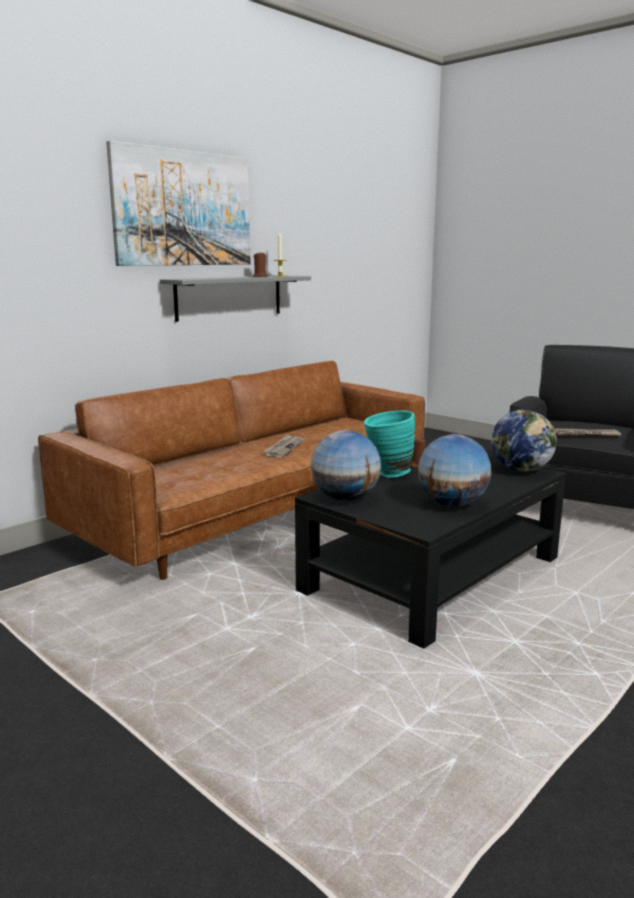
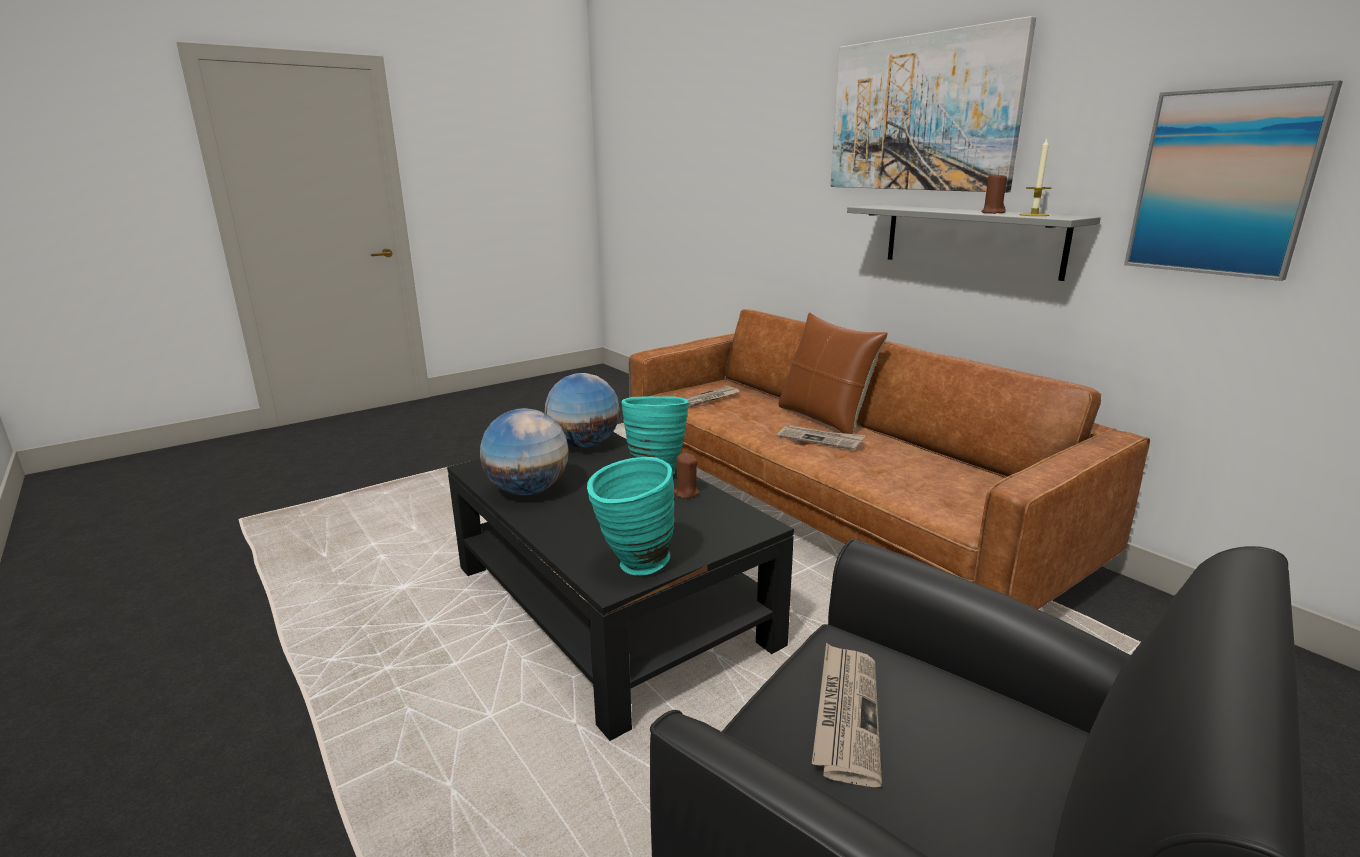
camera: 100 degrees right, 5 degrees up
(180, 478) = (709, 399): none -> newspaper
(233, 448) = (824, 419): none -> brown pillow
(324, 256) = (1223, 183): none -> picture
(521, 470) = (633, 566): globe -> turquoise vase

